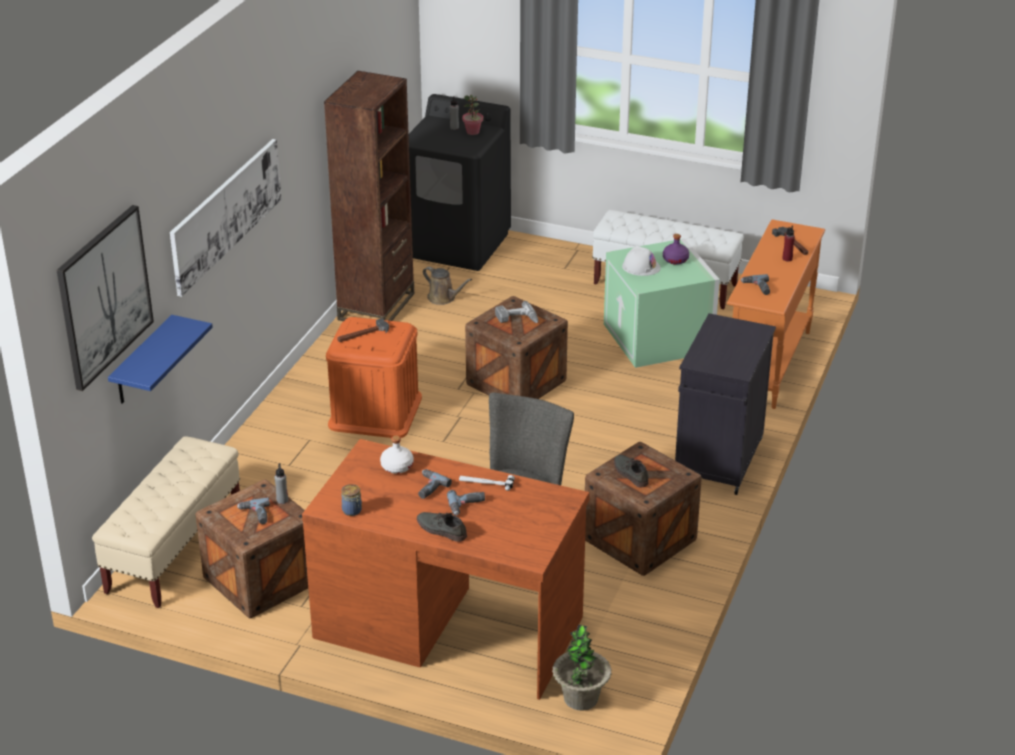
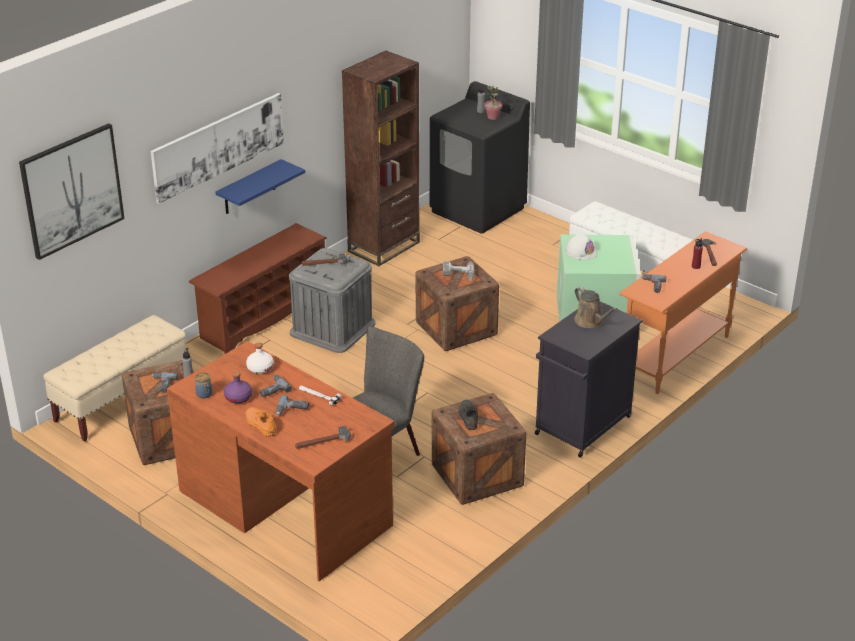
camera: 20 degrees right, 0 degrees up
(142, 362) = (113, 248): blue shelf -> blue shelf (249, 188)
(284, 414) = (263, 316): none -> brown shoe rack
(375, 411) = (332, 328): orange storage box -> grey storage box
(441, 529) = (260, 424): grey shoe -> orange shoe
(443, 298) = (440, 250): brown watering can -> brown watering can (590, 321)
(527, 533) = (323, 442): none -> hammer
(580, 698) = (351, 589): potted plant -> none
(675, 260) = (614, 251): purple bottle -> purple bottle (238, 397)

